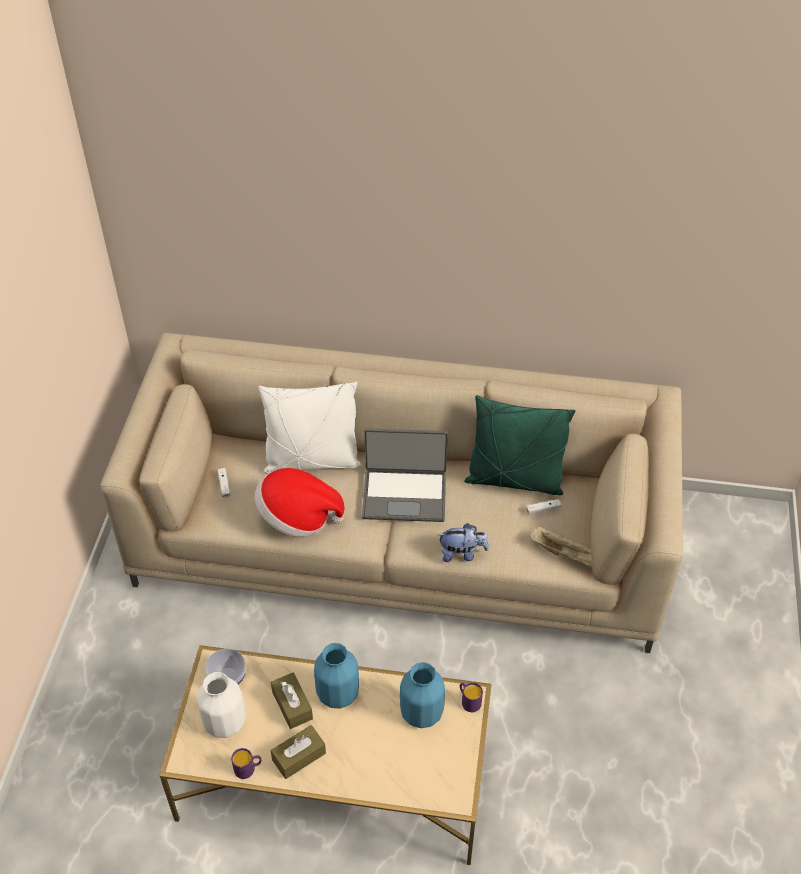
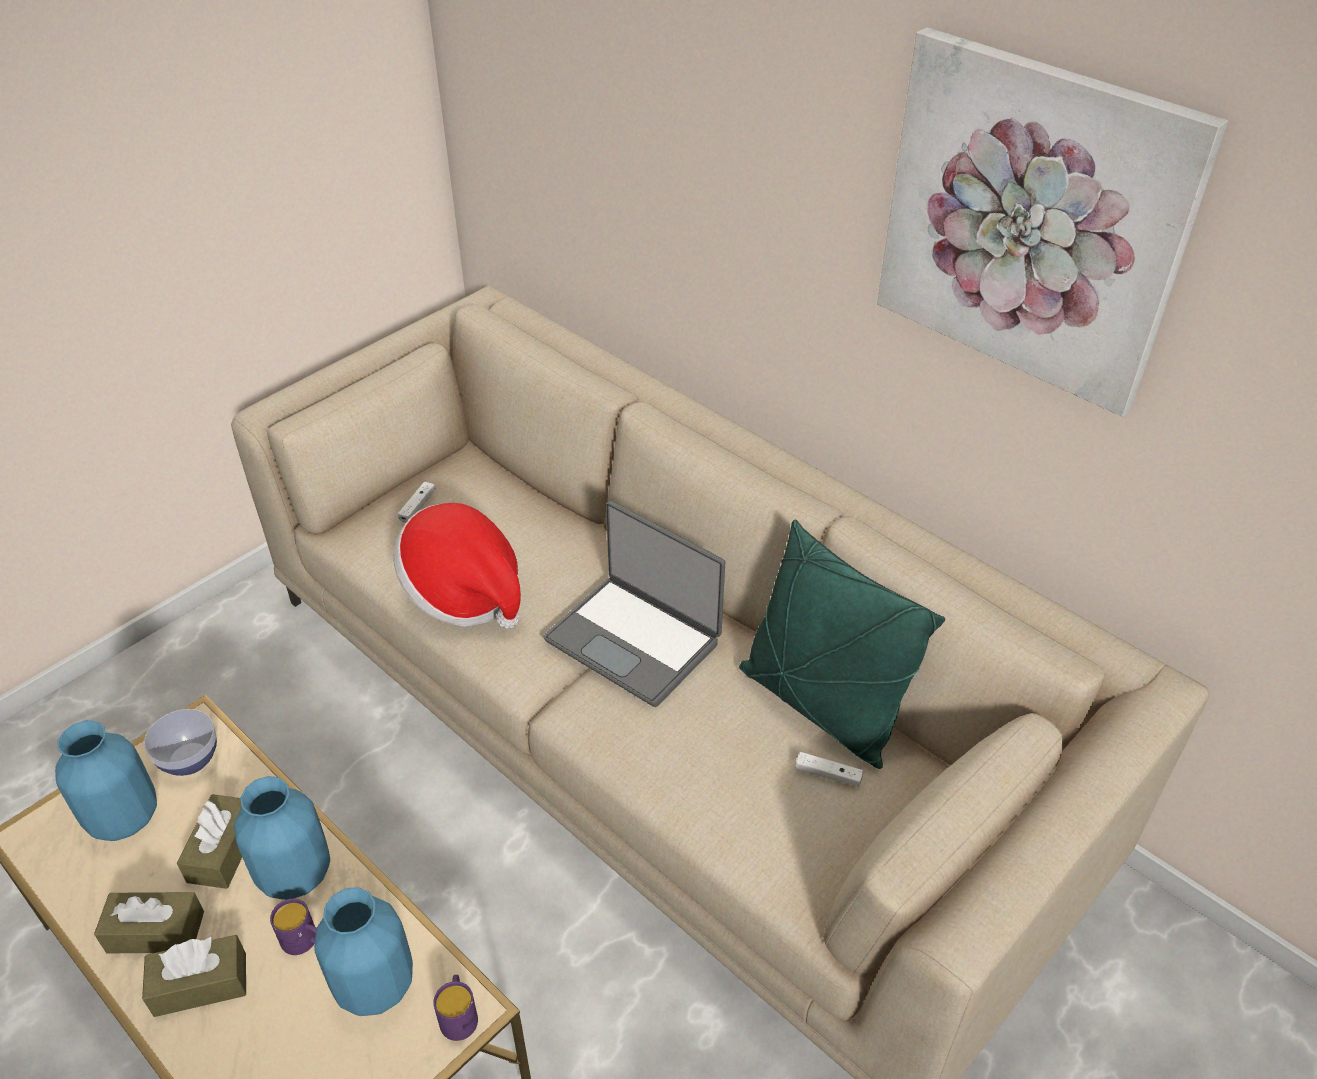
camera: 35 degrees right, 5 degrees down
(225, 722) = (125, 817): white vase -> blue vase
(248, 768) = (81, 903): purple mug -> purple mug (305, 941)
(312, 461) = (554, 533): white pillow -> none
(344, 762) = (200, 984): none -> brown tissue box
(462, 553) = (641, 771): plush toy -> none
(550, 215) = (1033, 221): none -> picture
(563, 553) = (802, 864): beige tray -> none

